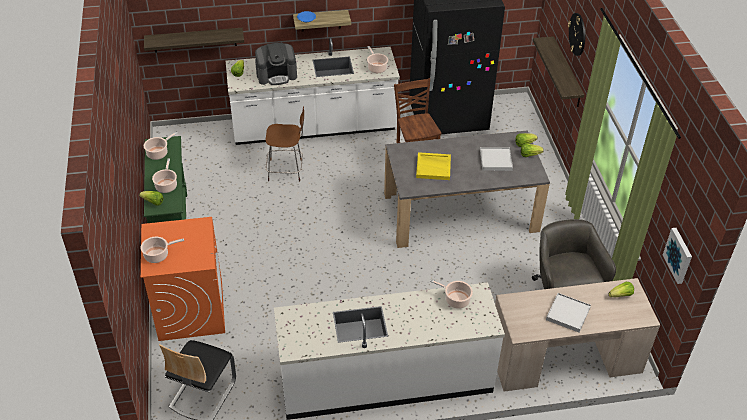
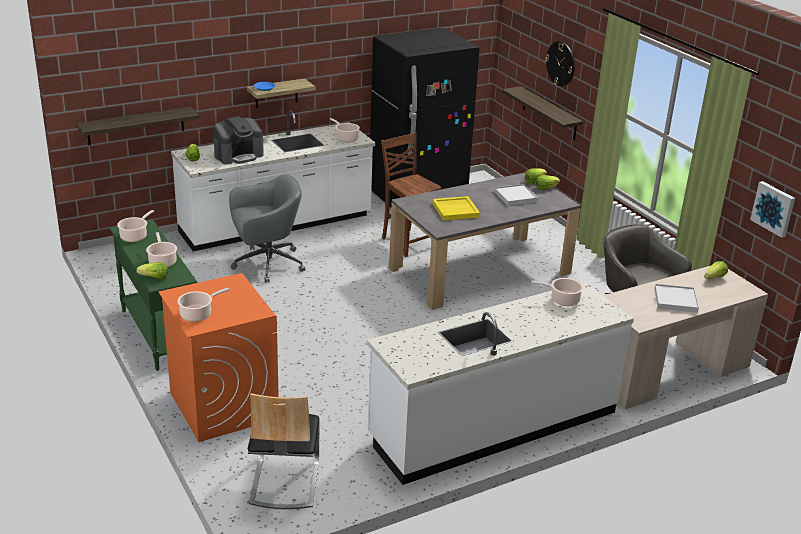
camera: 20 degrees left, 15 degrees down
(286, 170) = (266, 264): brown stool -> grey office chair

